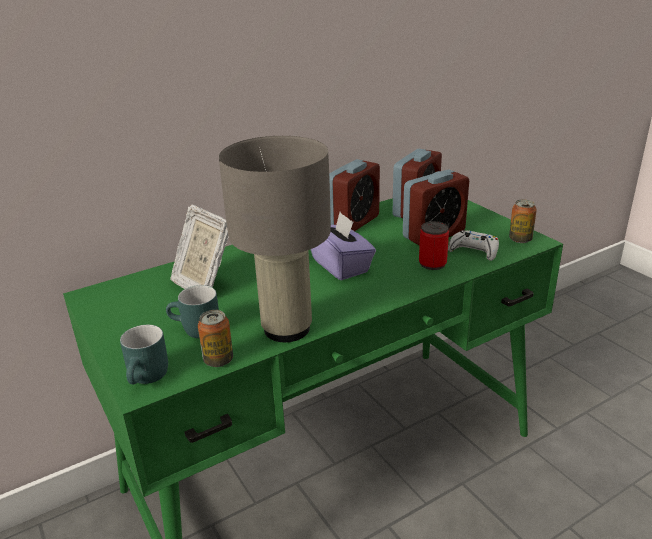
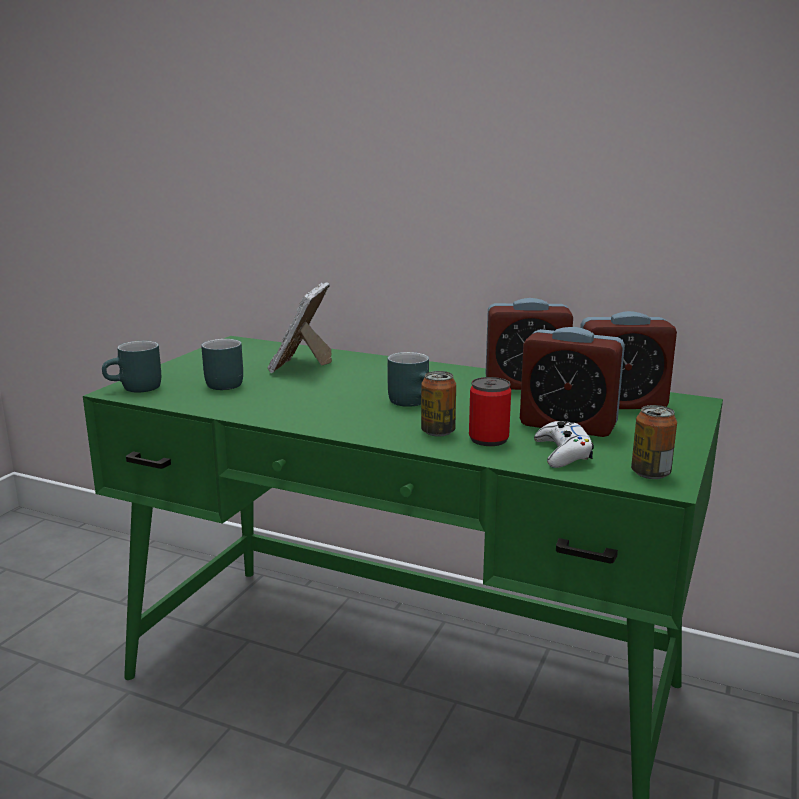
camera: 55 degrees right, 10 degrees down
(218, 360) = (181, 402): can -> can (438, 432)
(285, 328) = (259, 410): grey table lamp -> none
(341, 265) = (414, 402): purple tissue box -> turquoise mug

